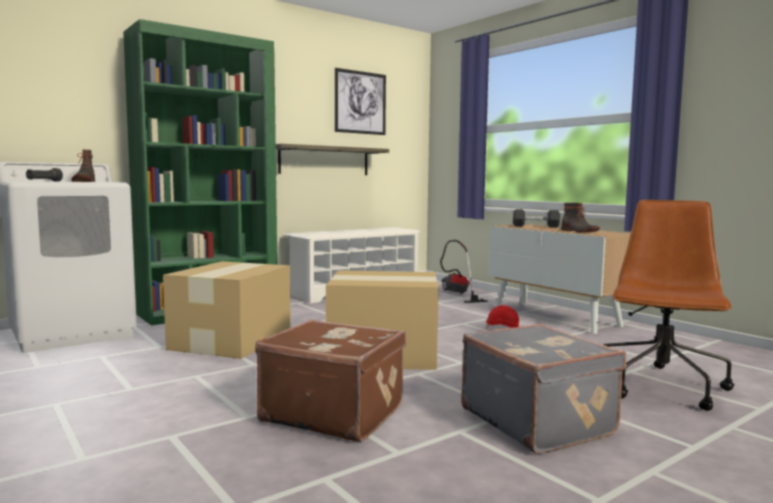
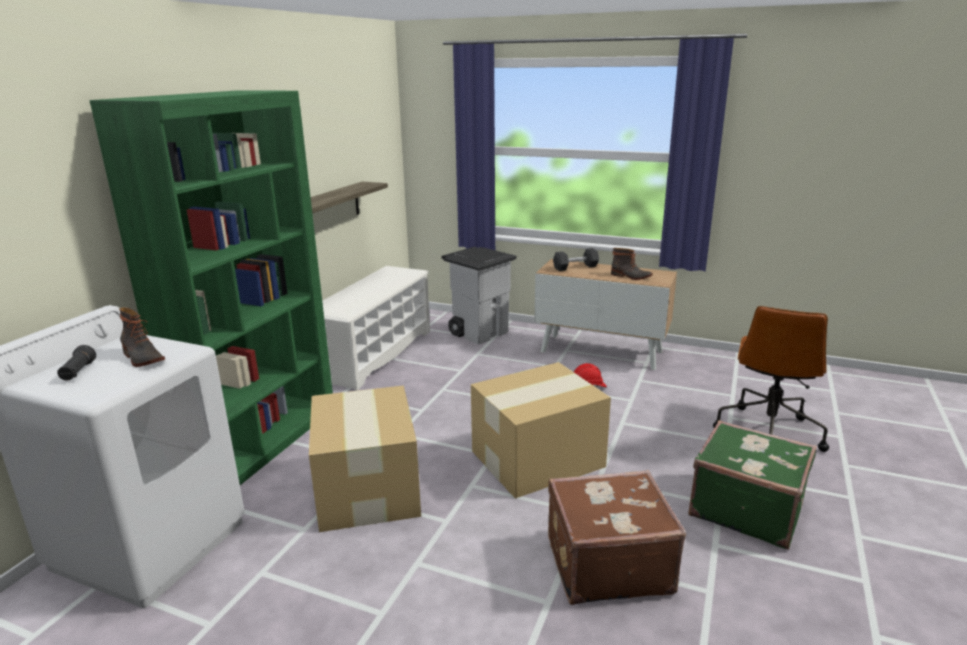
camera: 30 degrees left, 15 degrees up
(360, 102) = (345, 127): picture -> none
(458, 294) = (479, 332): vacuum cleaner -> grey trash can
(538, 421) = (746, 508): grey suitcase -> green suitcase
(661, 387) = (768, 432): brown office chair -> brown office chair turned 150 degrees counterclockwise

